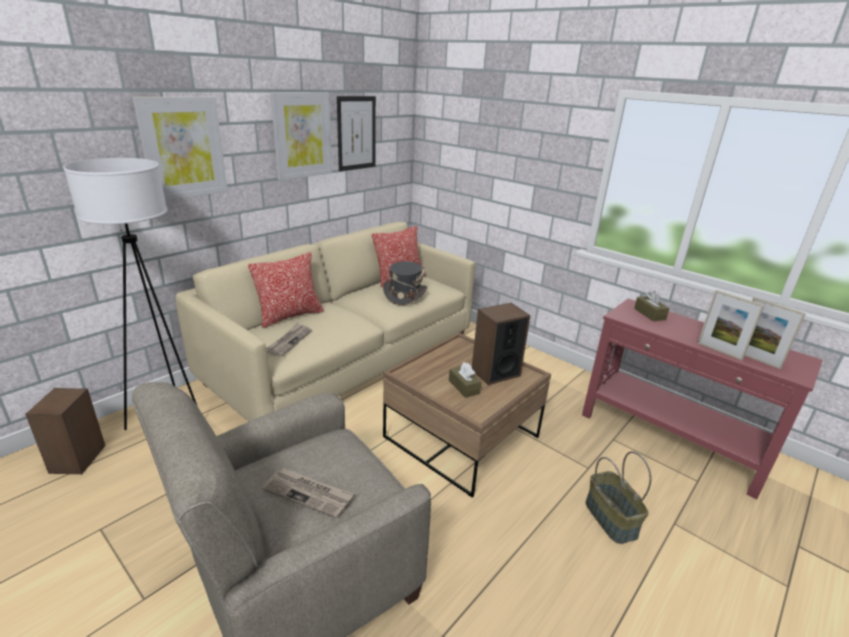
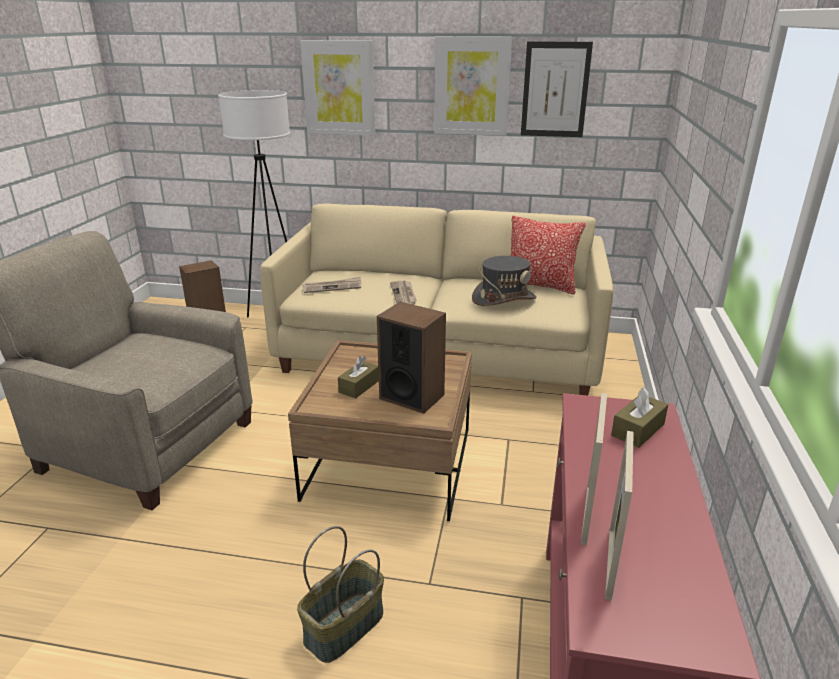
camera: 60 degrees right, 0 degrees up
(290, 316) = (377, 273): pillow -> none
(308, 494) = (126, 361): newspaper -> newspaper (404, 295)

